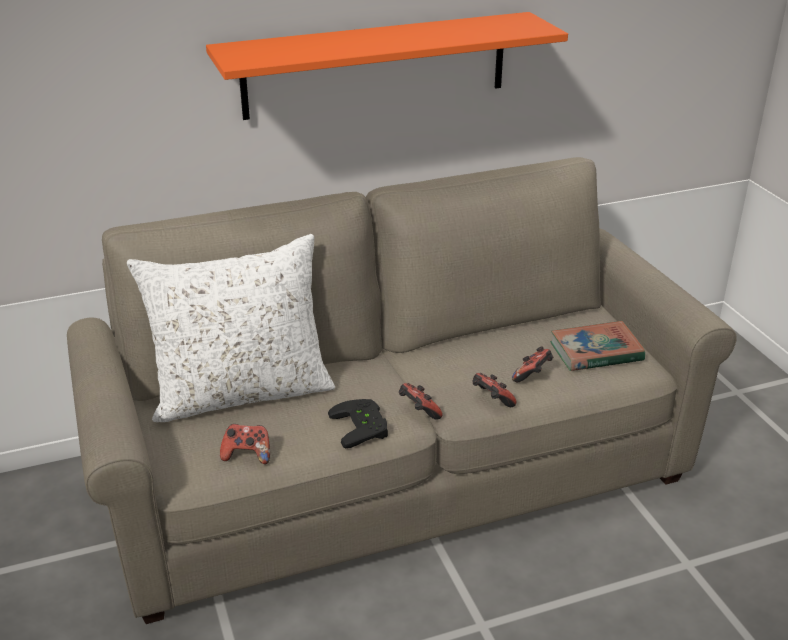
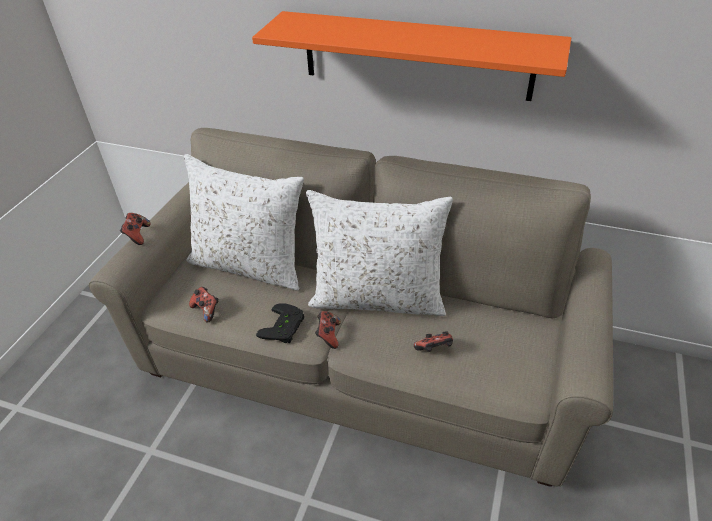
camera: 40 degrees right, 10 degrees up
(426, 360) = (378, 298): none -> white pillow
(491, 401) = (383, 354): game controller -> game controller (137, 235)
(596, 352) = (506, 355): book -> none

